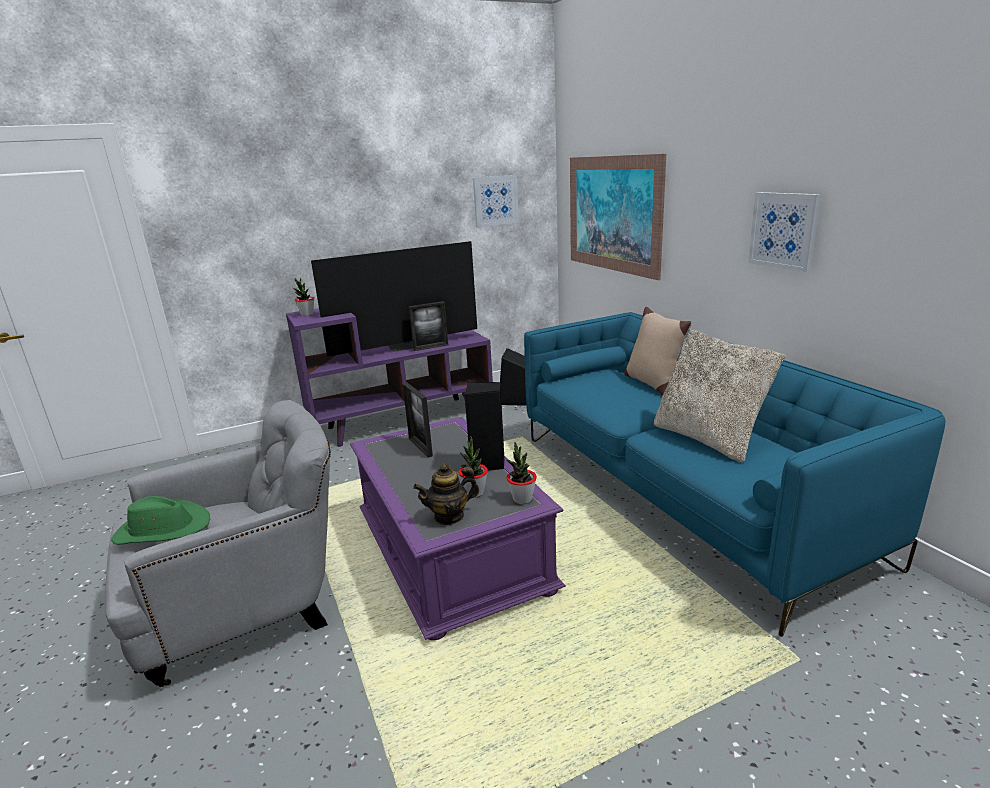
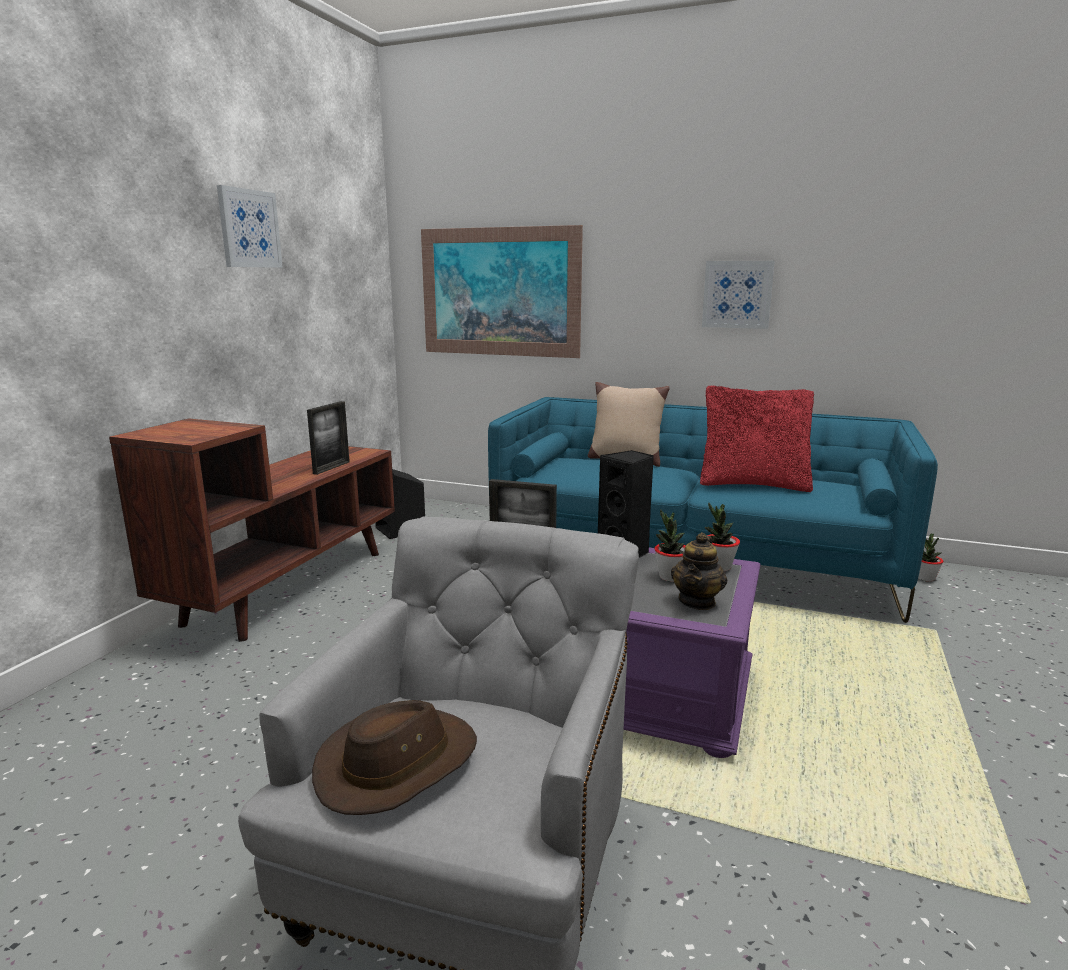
camera: 45 degrees left, 5 degrees down
(163, 529) = (397, 764): green hat -> brown hat
(307, 314) = (164, 433): potted plant -> potted plant (925, 578)
(403, 420) = (289, 585): purple tv stand -> brown tv stand
(404, 346) = (289, 473): television -> none
(495, 200) = (341, 275): picture -> picture (249, 228)
(709, 436) = (753, 482): beige pillow -> red pillow

